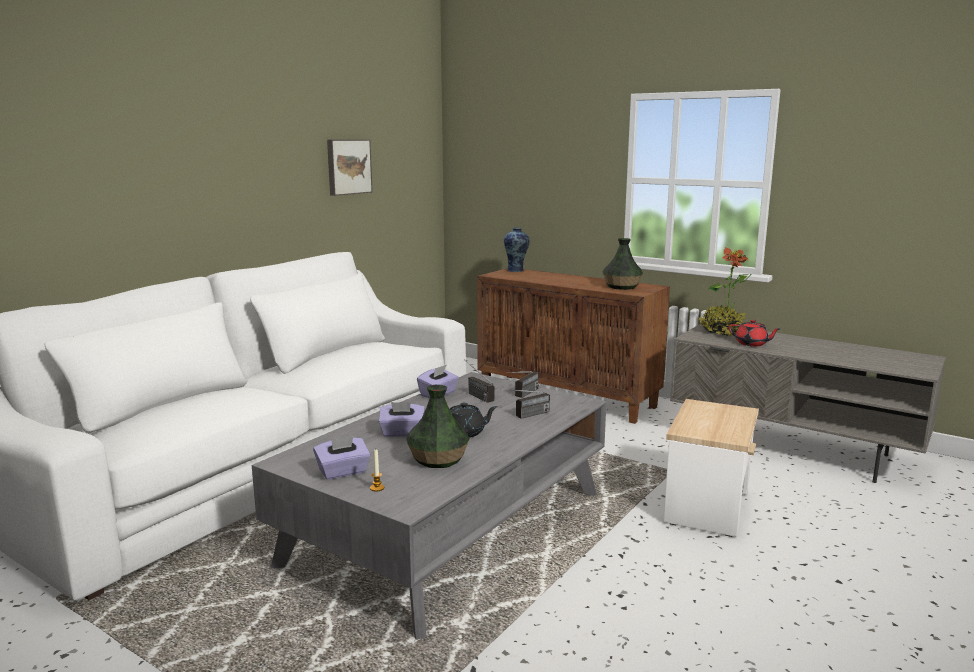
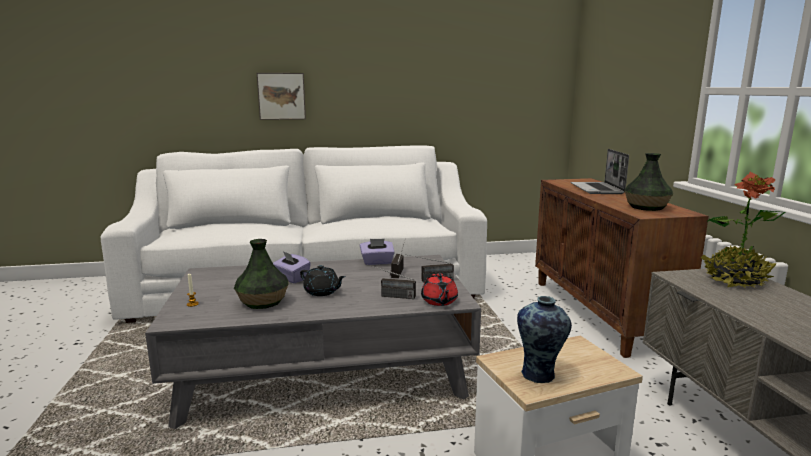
camera: 45 degrees right, 0 degrees up
(343, 472) = (205, 288): purple tissue box -> none
(348, 166) = (460, 79): picture -> picture (281, 96)
(516, 270) = (588, 180): vase -> vase (539, 375)
(548, 277) = (597, 189): none -> laptop
(752, 344) = (740, 301): red teapot -> red teapot (439, 301)

